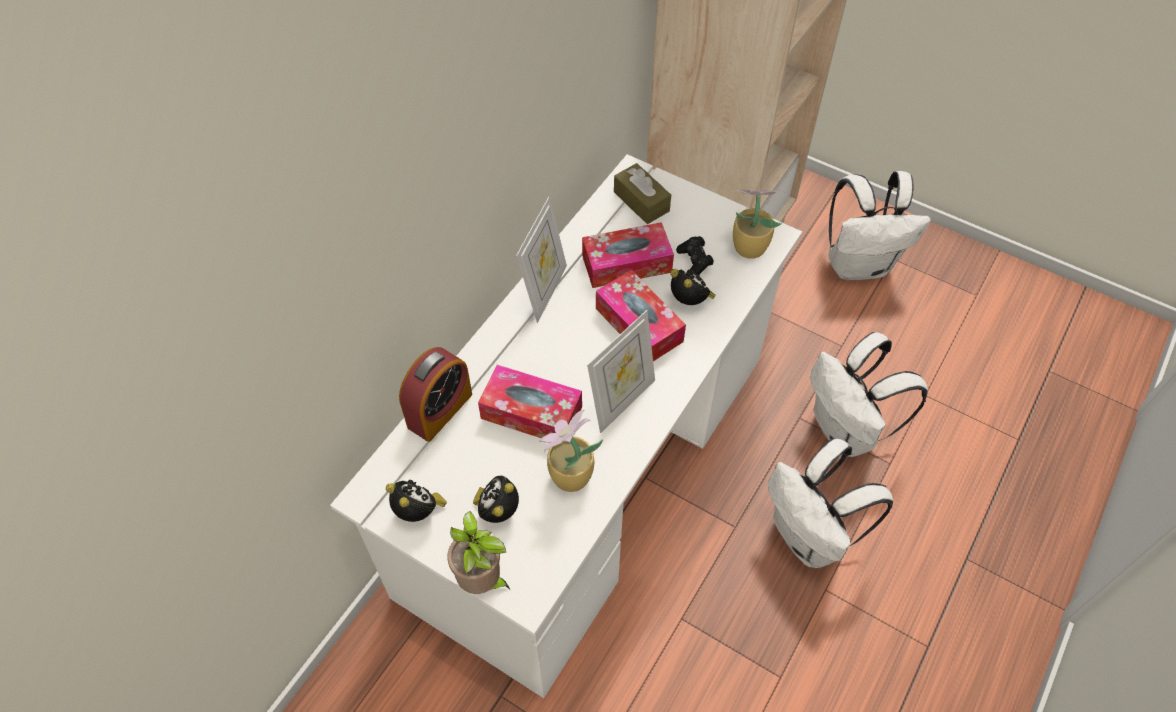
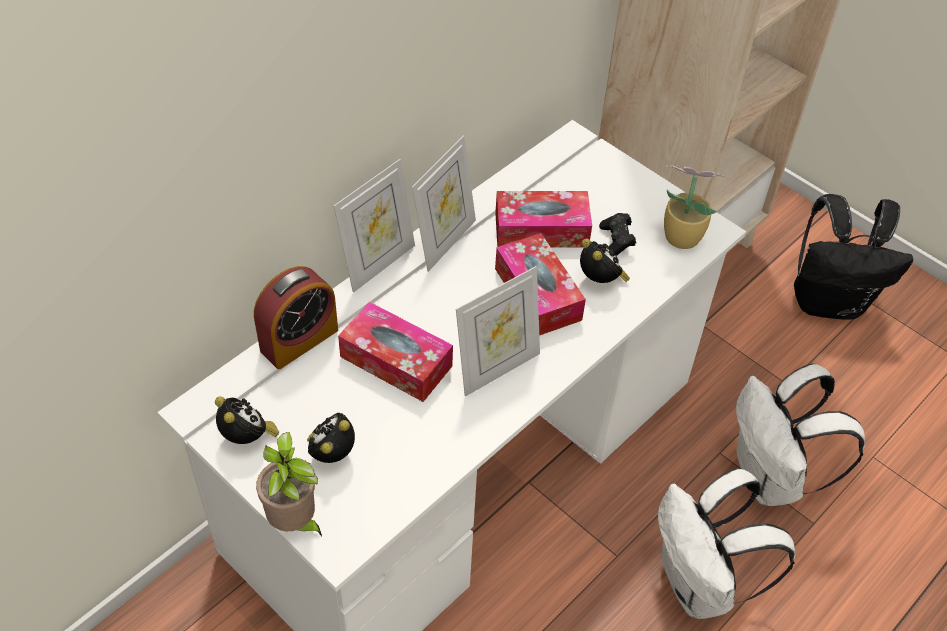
camera: 10 degrees right, 5 degrees down
(491, 324) = (378, 263): none -> picture frame
(569, 477) = (418, 435): potted plant -> none
(641, 201) = (575, 170): brown tissue box -> none
(859, 264) = (829, 301): white backpack -> black backpack

